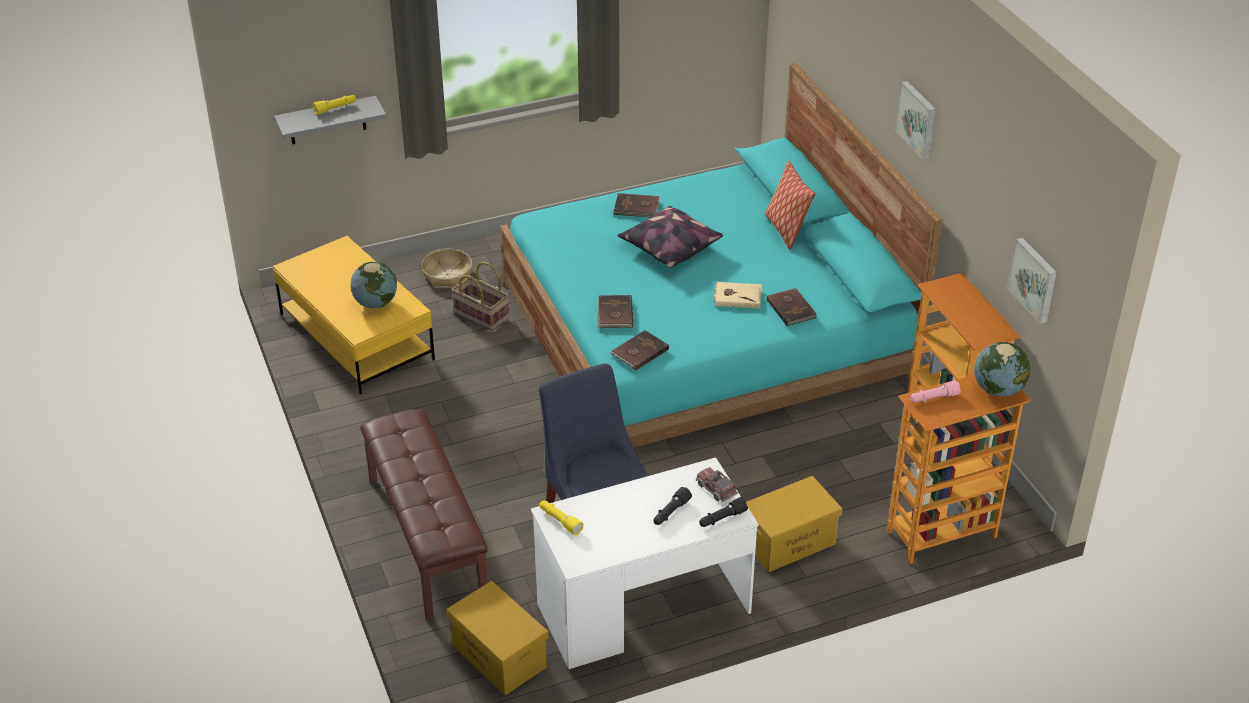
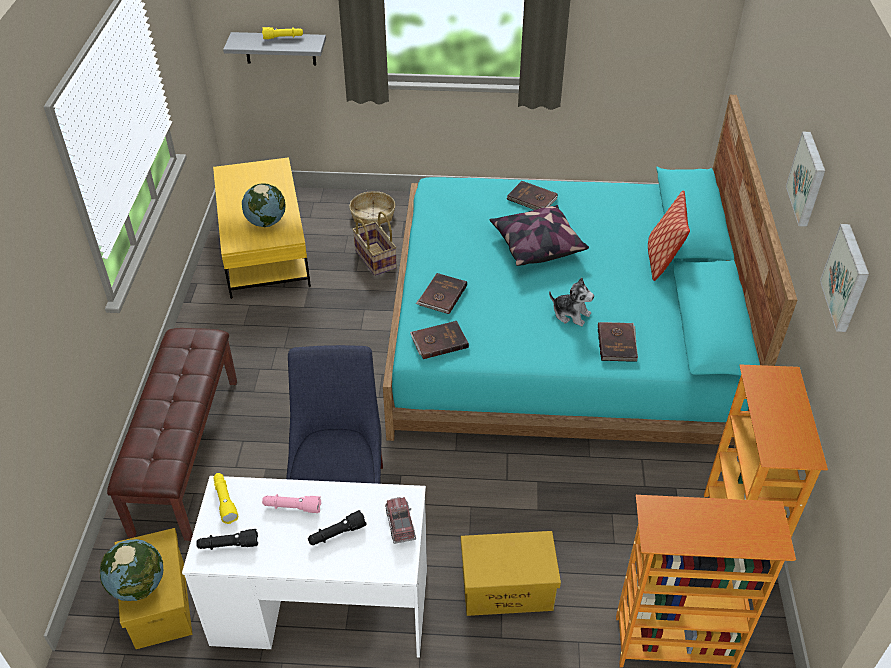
camera: 25 degrees right, 5 degrees up
(722, 519) = (383, 563): black flashlight -> black flashlight (228, 545)
(737, 296) = (571, 314): beige book -> plush toy
(933, 398) = (675, 513): pink flashlight -> pink flashlight (292, 507)
(998, 390) = (761, 530): globe -> globe (139, 586)
(1034, 279) = (859, 412): picture -> picture (848, 278)

